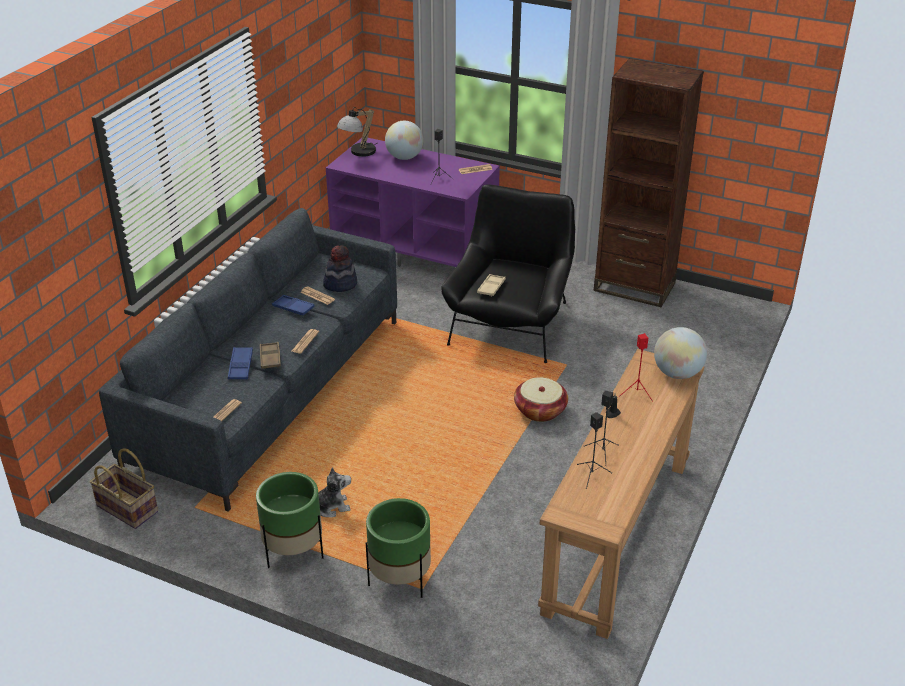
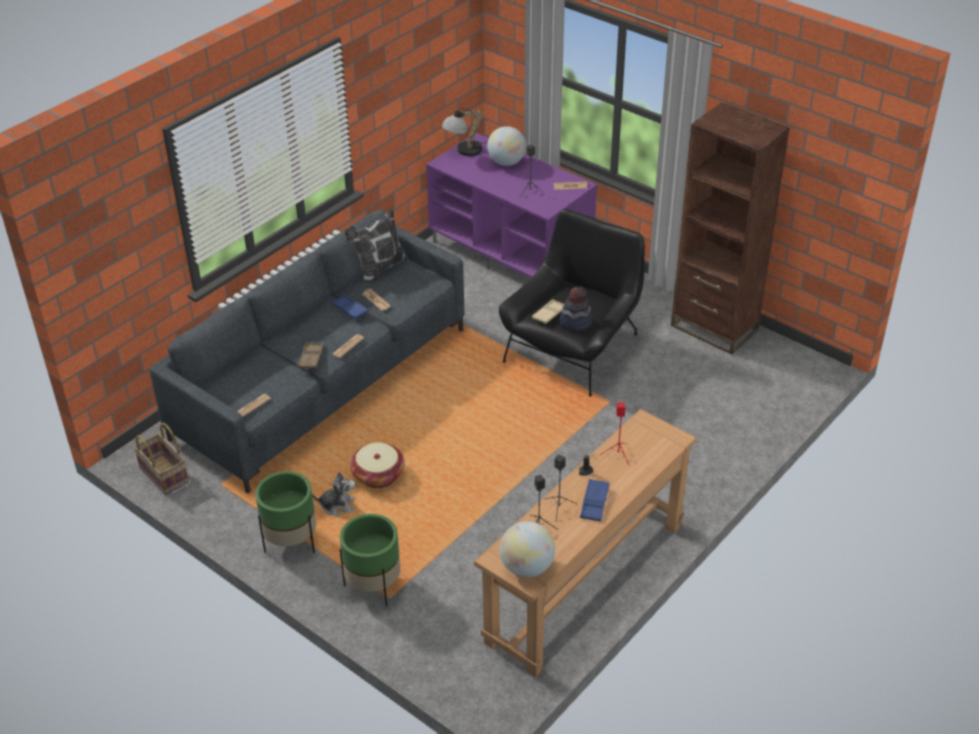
camera: 15 degrees right, 5 degrees up
(241, 366) = (282, 362): blue tray -> blue tray (594, 503)
(308, 268) = (379, 269): none -> pillow
(340, 284) = (402, 290): hat -> hat (575, 322)
(540, 410) = (564, 445): basket -> basket (378, 475)
(677, 373) = (666, 441): globe -> globe (527, 567)

